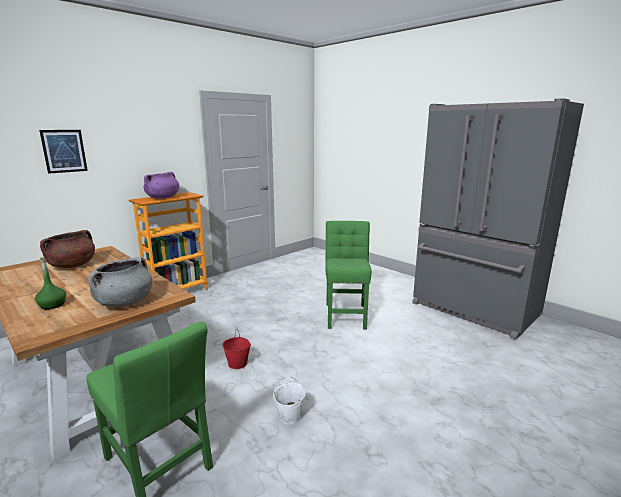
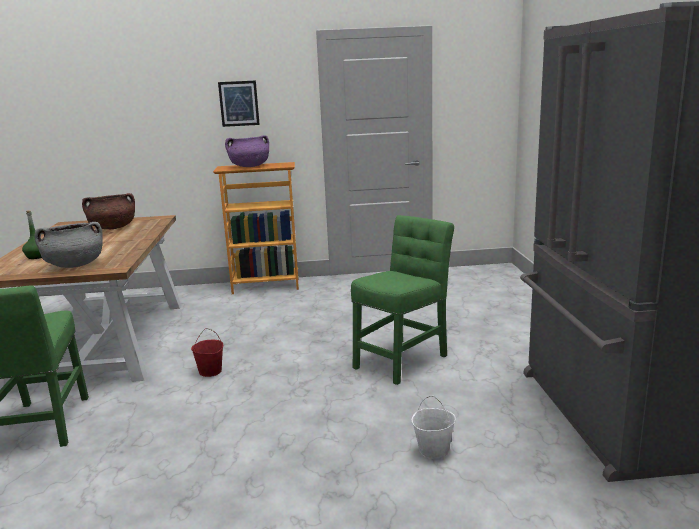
camera: 40 degrees right, 0 degrees up
(64, 151) = (155, 110): picture -> picture (239, 103)
(290, 416) = (176, 436): white bucket -> white bucket (434, 450)

